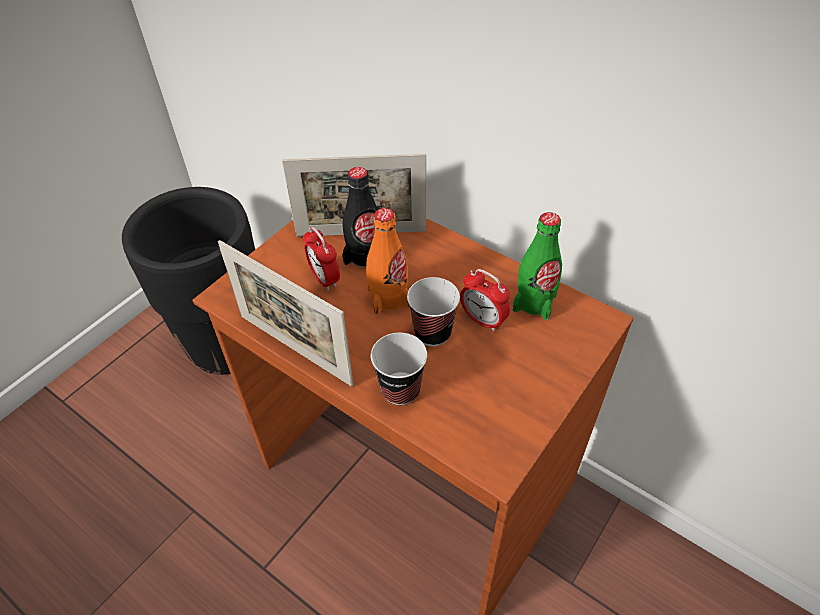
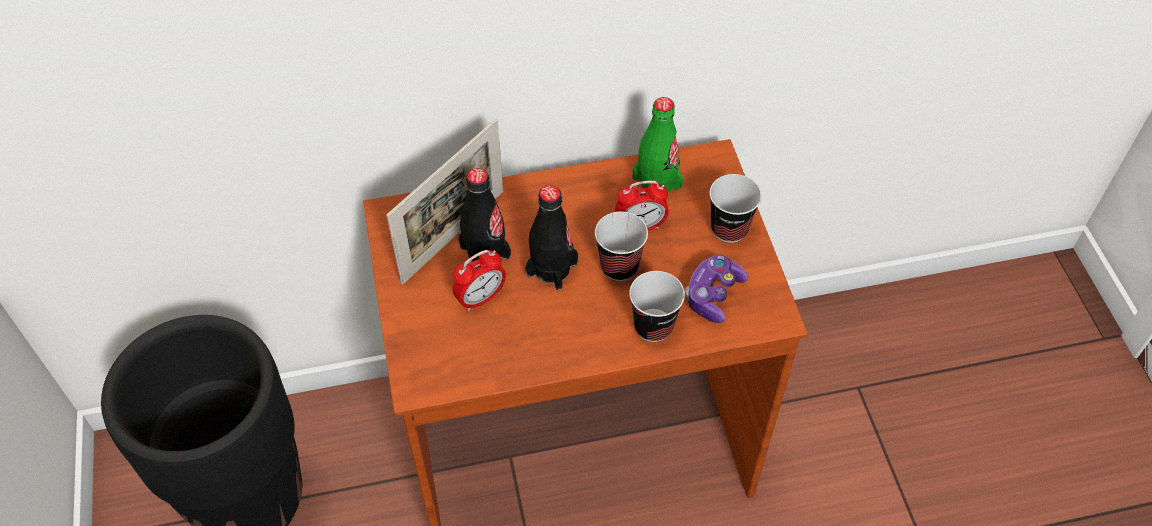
camera: 50 degrees left, 5 degrees up
(295, 349) = (539, 369): picture frame -> none
(324, 279) = (481, 298): alarm clock -> alarm clock turned 45 degrees counterclockwise
(389, 298) = (552, 269): orange bottle -> black bottle
(471, 408) = (713, 295): none -> game controller
(546, 375) = (729, 229): none -> cup

